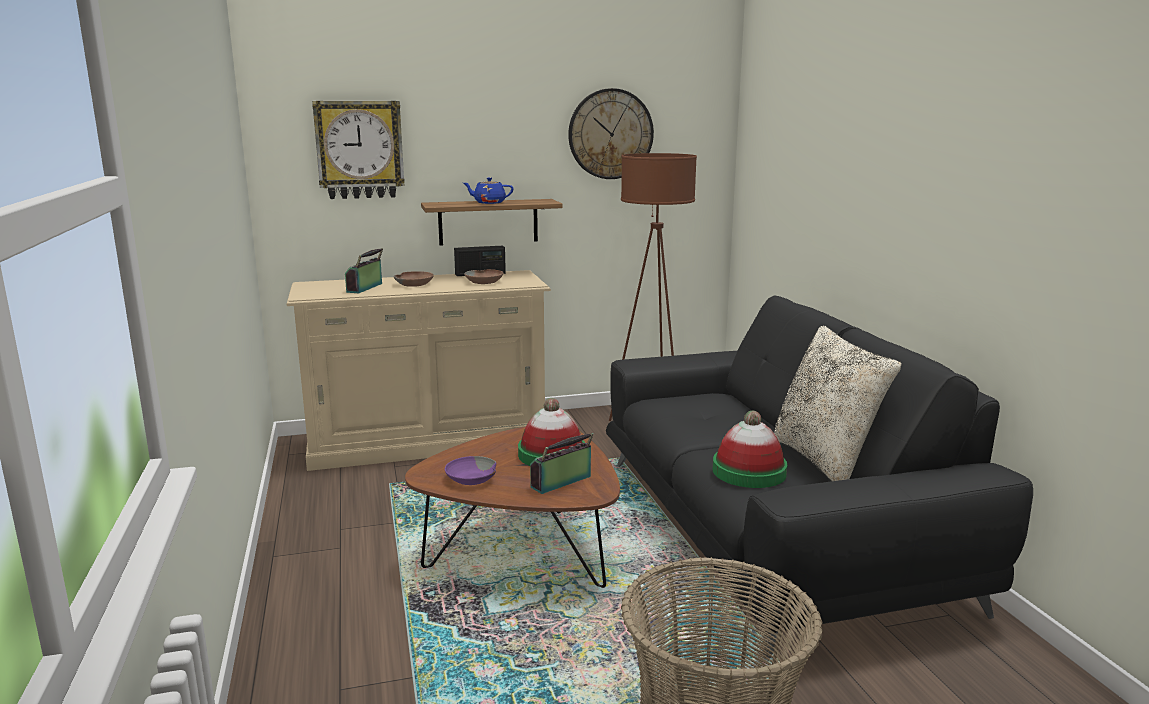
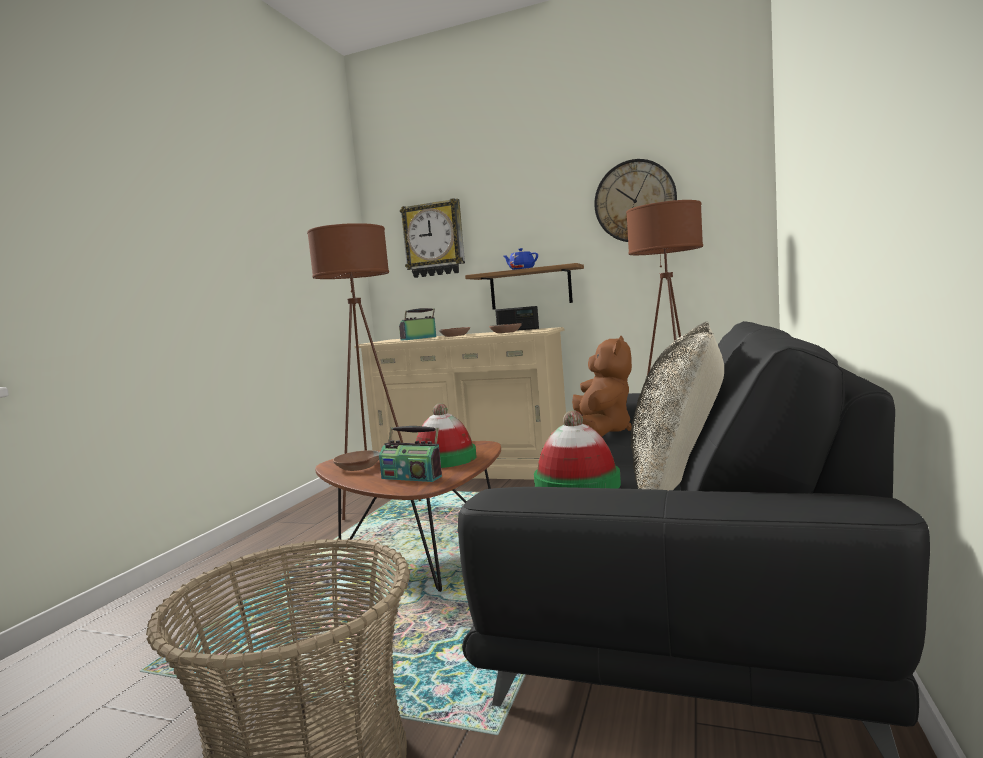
camera: 35 degrees right, 10 degrees down
(381, 509) = (376, 505): none -> brown floor lamp
(471, 479) = (357, 467): purple bowl -> brown bowl
(562, 482) = (412, 477): radio -> radio turned 150 degrees counterclockwise
(664, 404) = (601, 432): none -> brown plush toy

